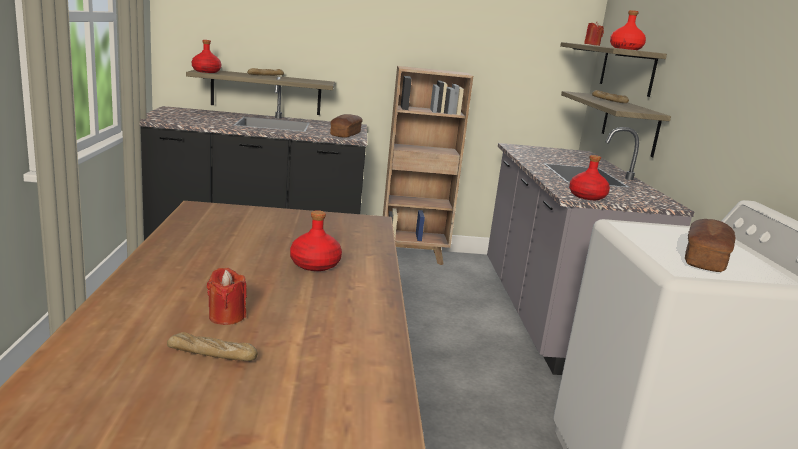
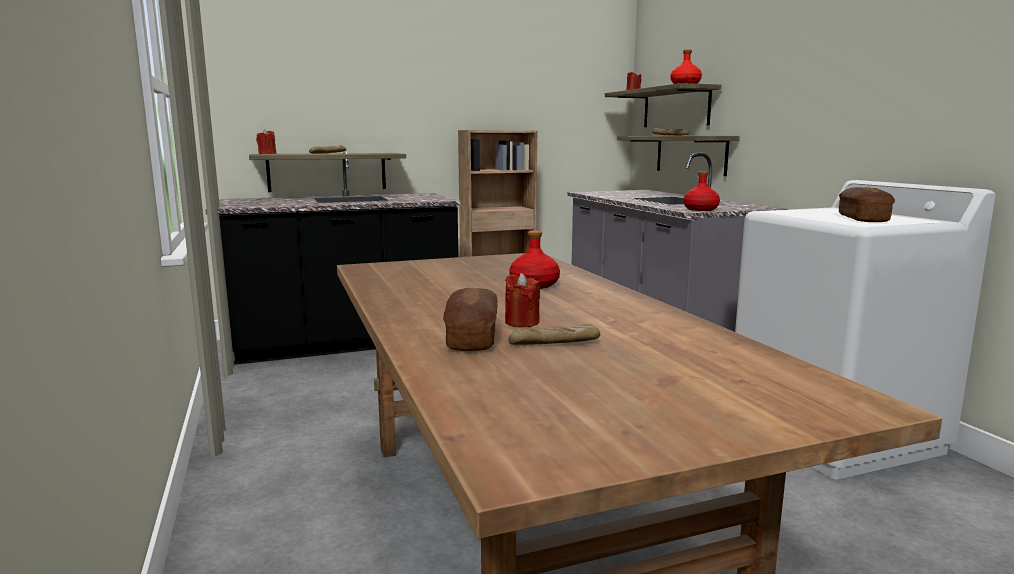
camera: 15 degrees left, 5 degrees down
(206, 71) = (267, 154): red bottle -> red candle
(345, 134) = (432, 199): bread -> bread (472, 337)

